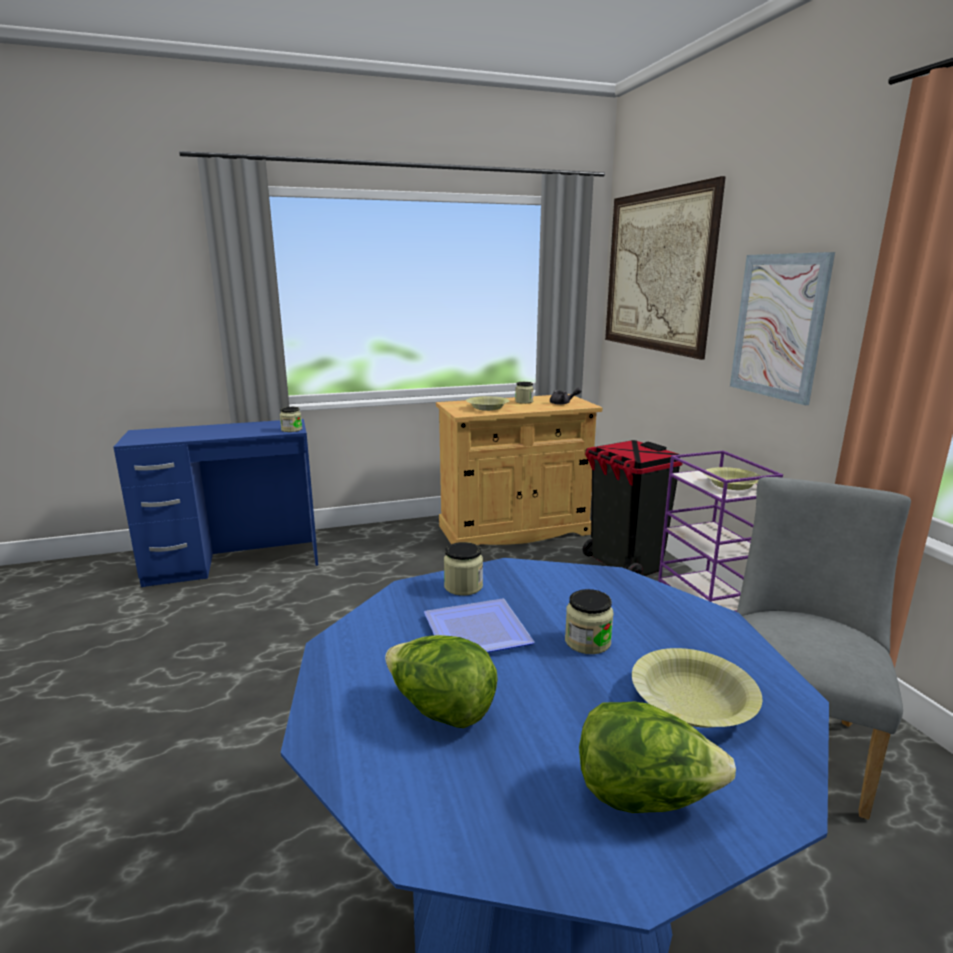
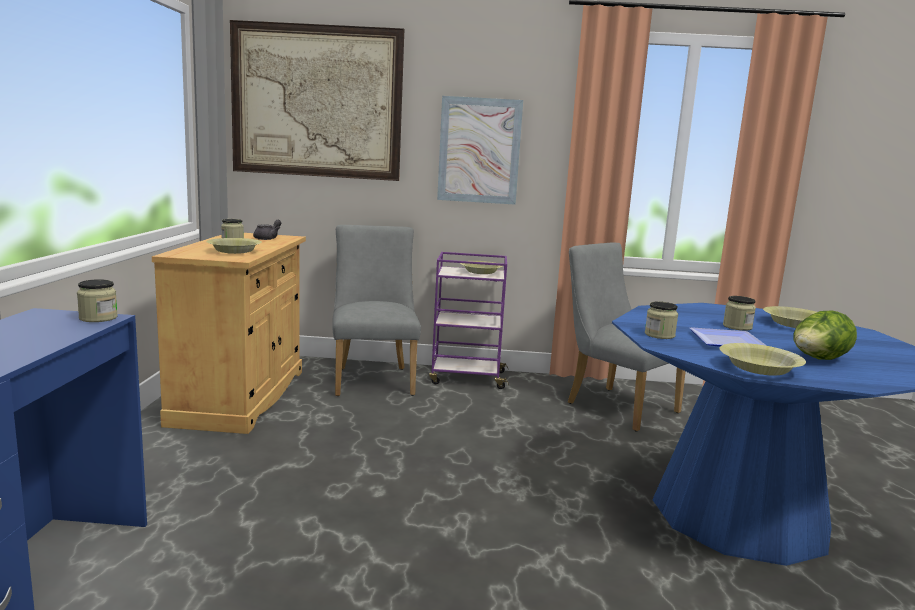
camera: 70 degrees left, 5 degrees down
(353, 654) = (759, 369): none -> yellow bowl
(624, 564) = (373, 379): black trash can -> grey chair
(644, 796) = (869, 343): lettuce -> none

